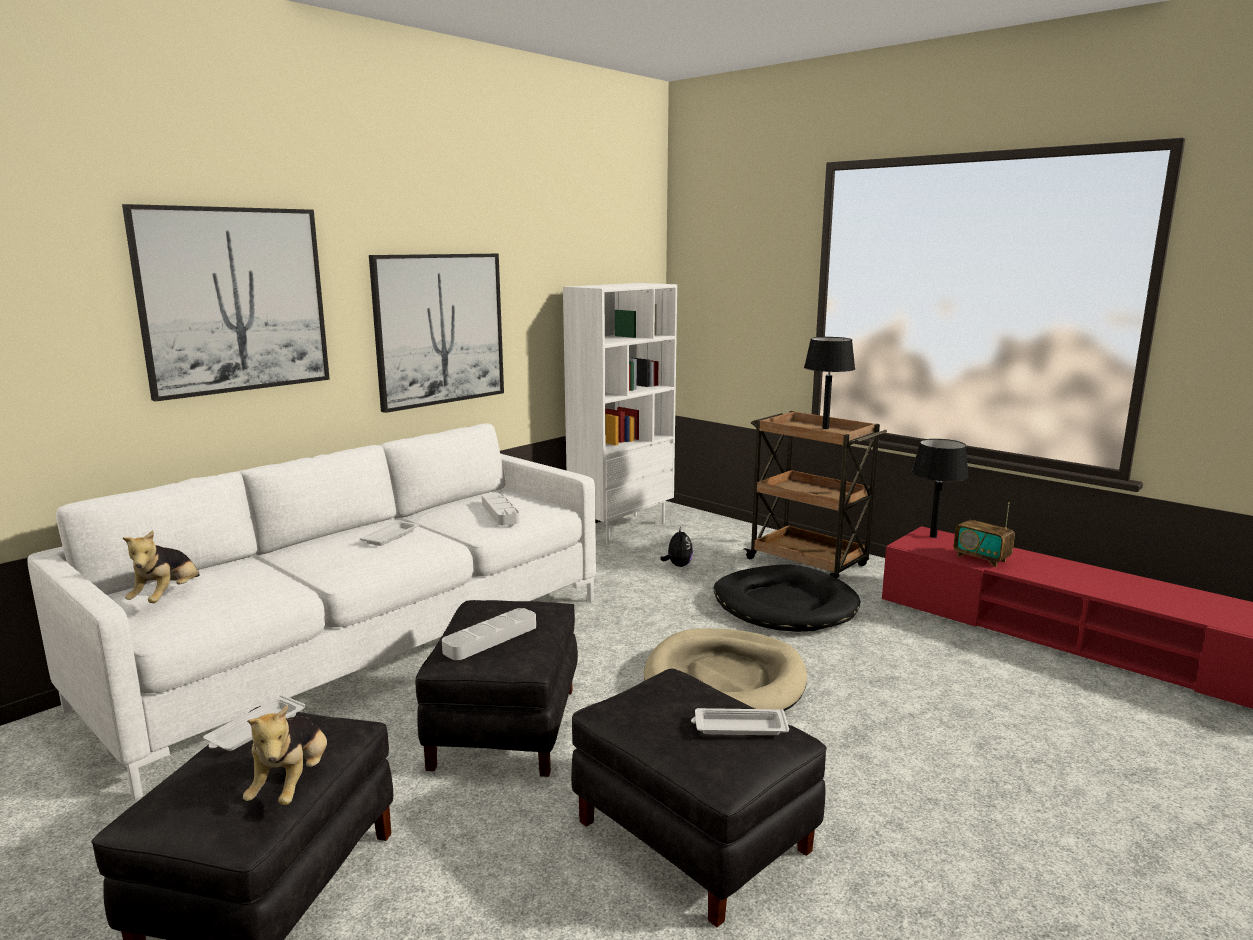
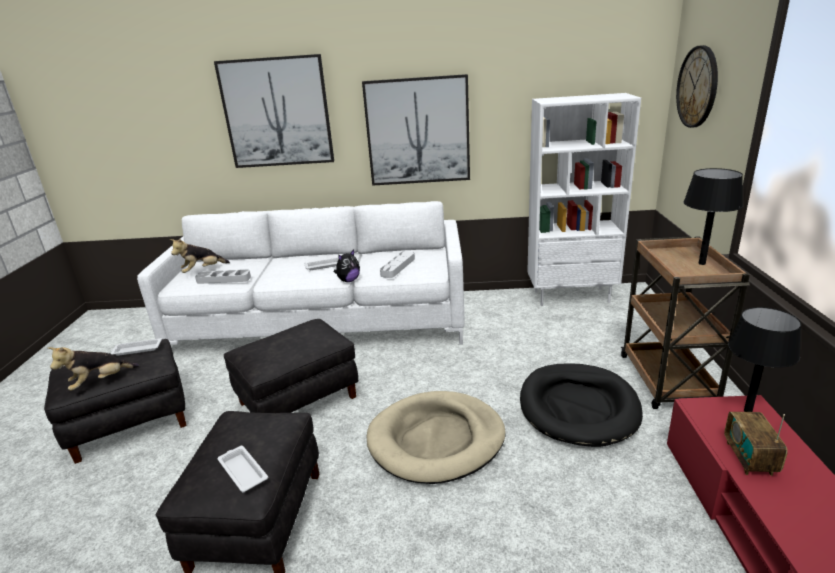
camera: 50 degrees right, 10 degrees up
(490, 639) = (272, 347): grey tray -> grey tray (223, 279)
(678, 565) = (559, 340): plush toy -> plush toy (348, 280)
(718, 274) = (697, 87): none -> wall clock

